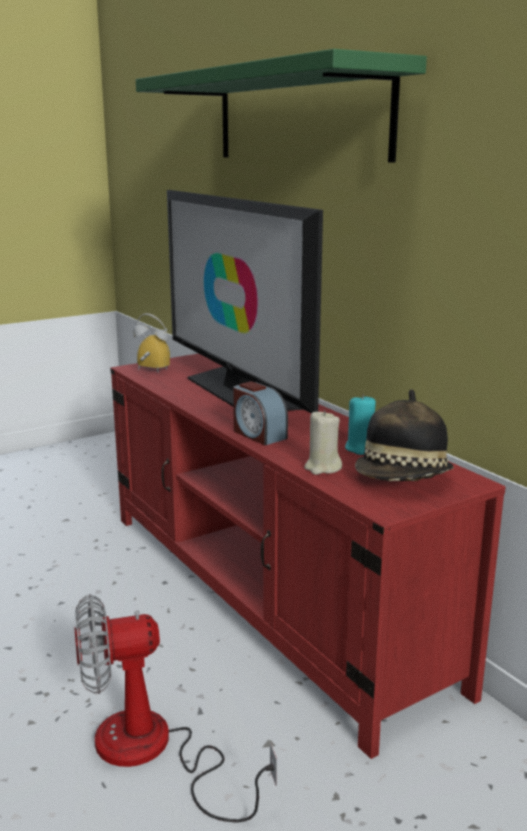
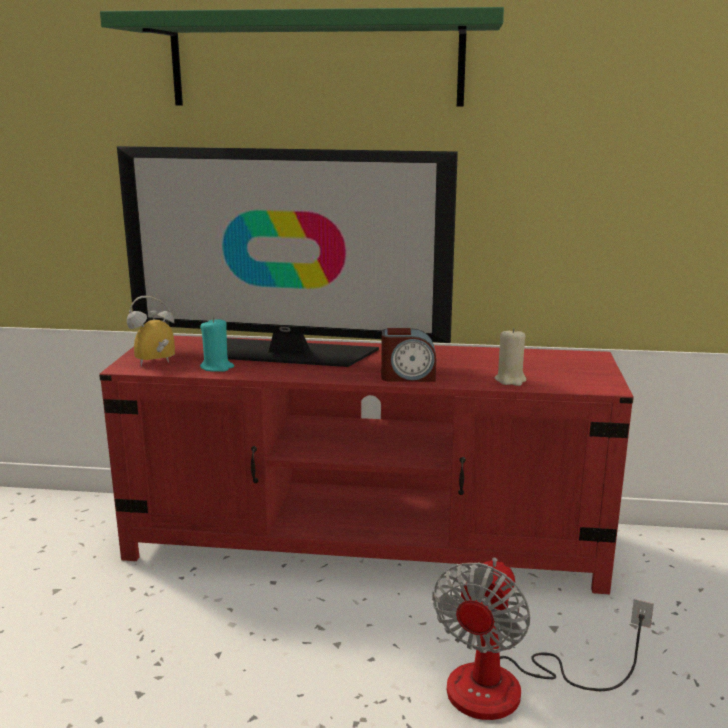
camera: 50 degrees left, 0 degrees up
(361, 449) = (491, 360): turquoise candle -> turquoise candle (217, 367)
(403, 479) = (565, 368): hat -> none

